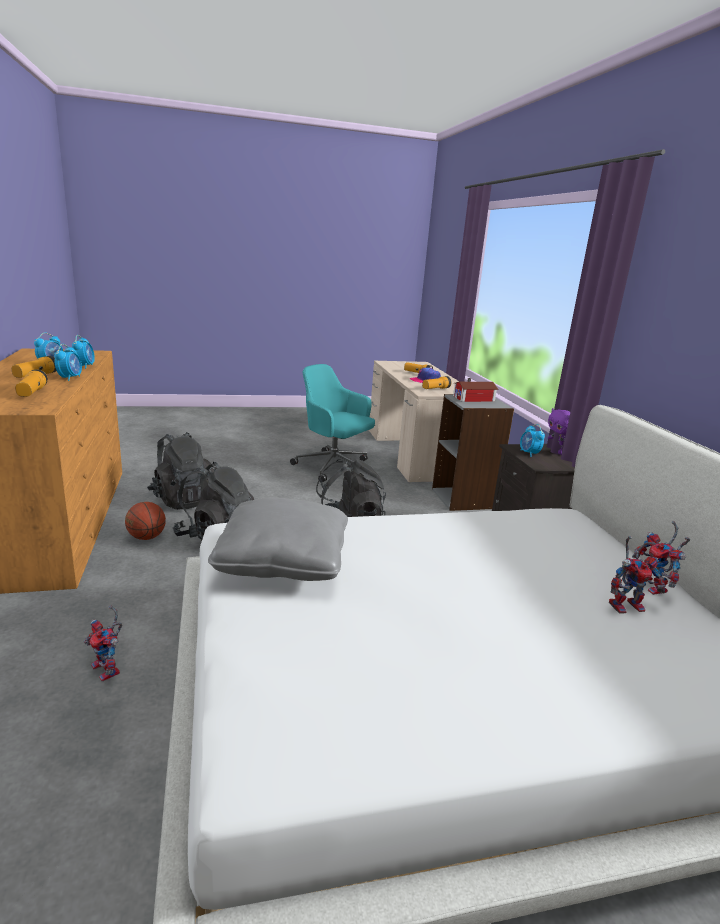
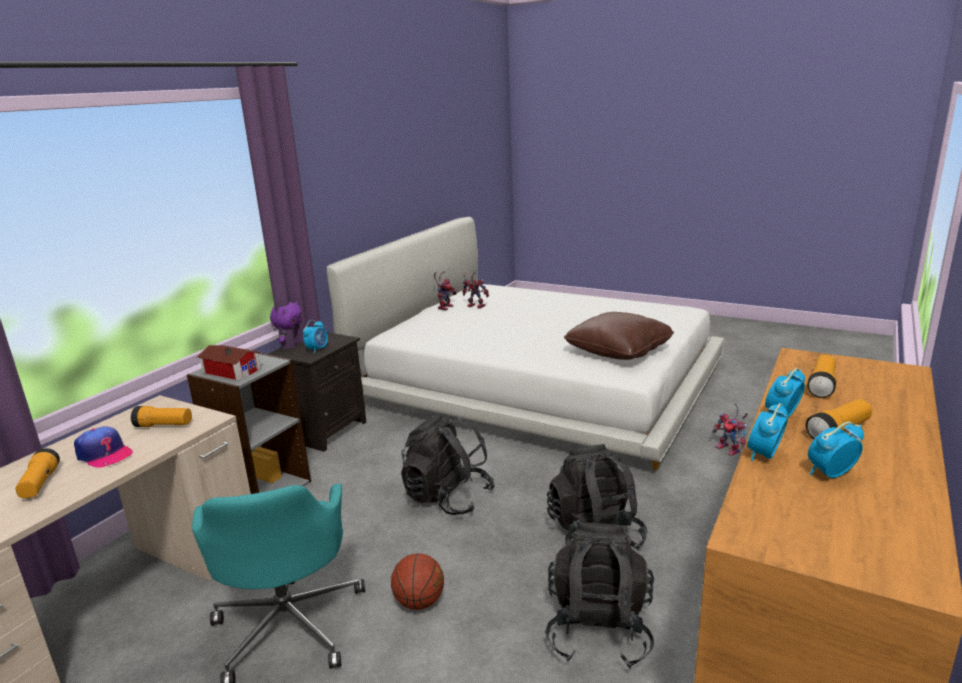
camera: 135 degrees left, 0 degrees up
(109, 670) = (730, 450): toy robot -> toy robot turned 150 degrees clockwise
(146, 537) = (677, 566): basketball -> basketball (419, 602)
(282, 560) = (618, 351): grey pillow -> brown pillow

